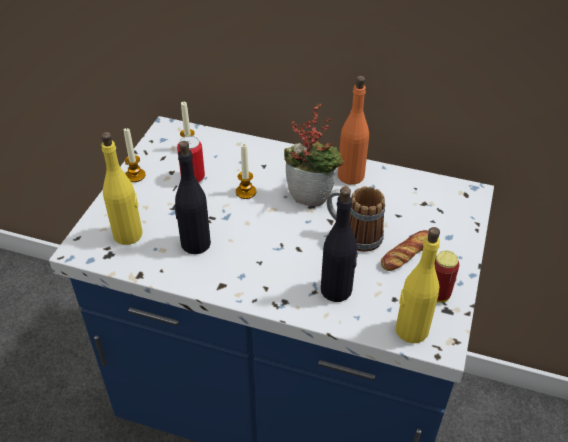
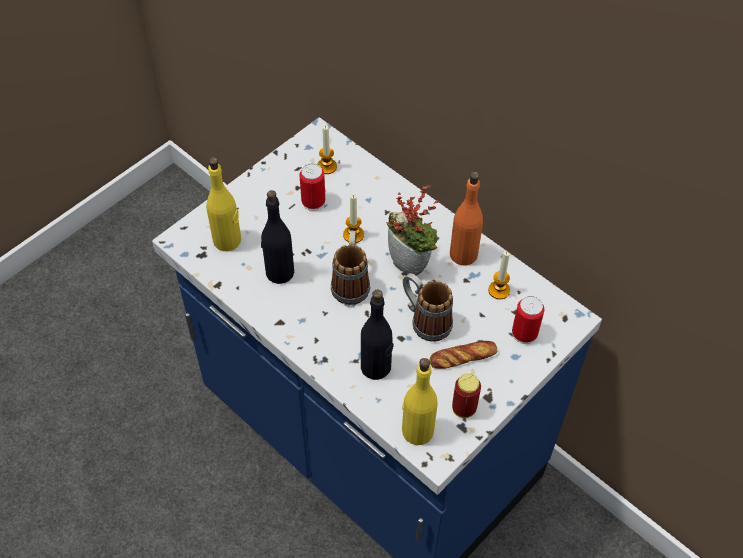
camera: 25 degrees right, 10 degrees up
(135, 175) = (263, 179): candle -> candle (499, 290)
(267, 229) = (351, 282): none -> mug
(443, 217) = (524, 333): none -> can

